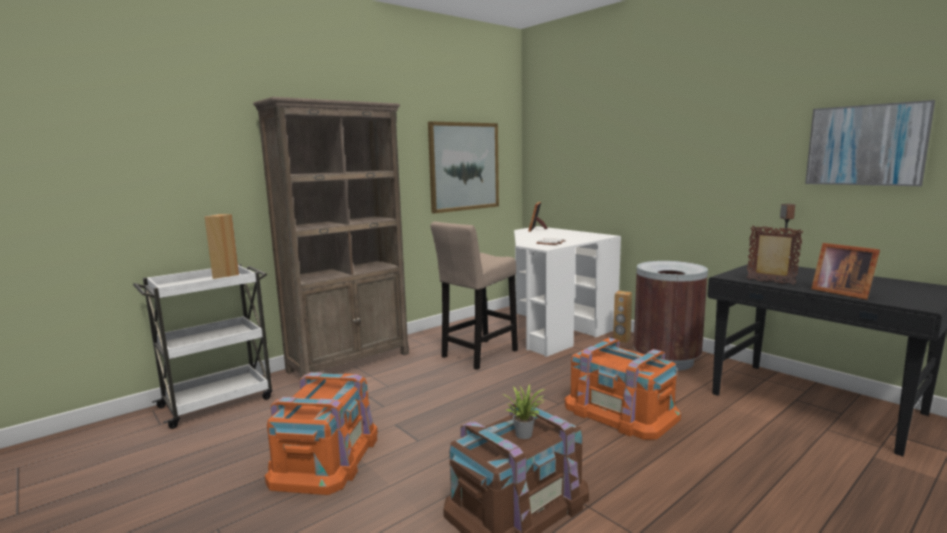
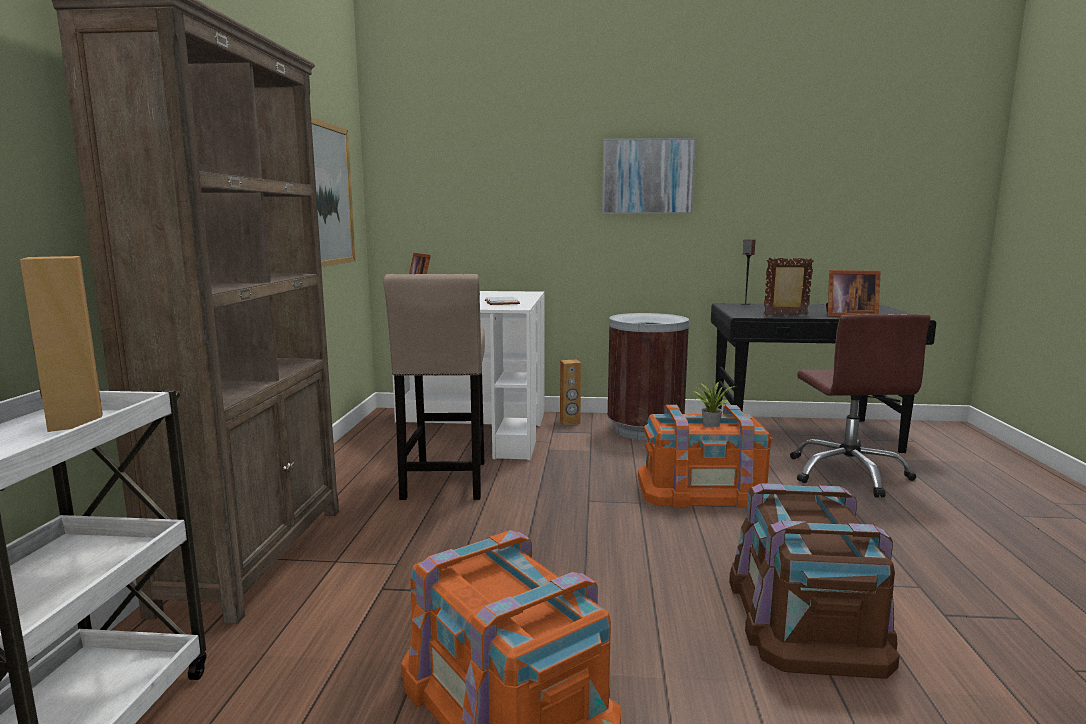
camera: 45 degrees left, 0 degrees up
(525, 433) = (806, 519): potted plant -> potted plant (710, 426)
(779, 447) = (848, 474): none -> brown office chair
(865, 145) = (806, 181): picture -> picture (647, 176)

